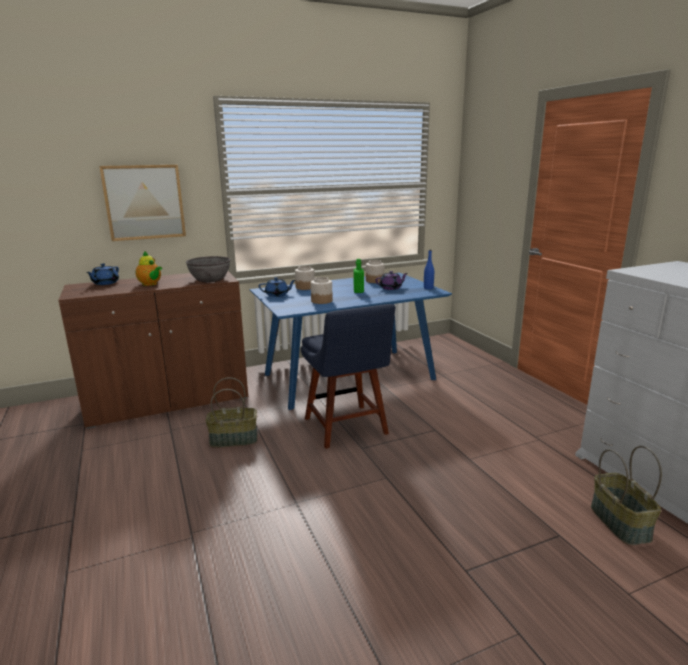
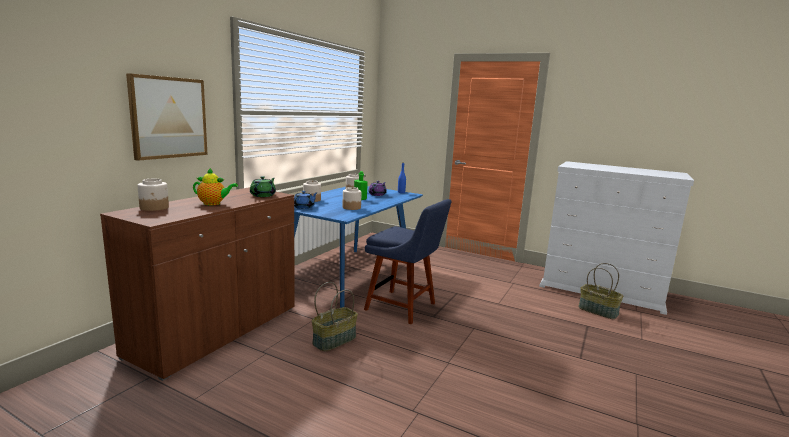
camera: 40 degrees left, 5 degrees down
(105, 283) = (154, 207): blue teapot -> jar
(210, 279) = (263, 195): grey bowl -> green teapot

